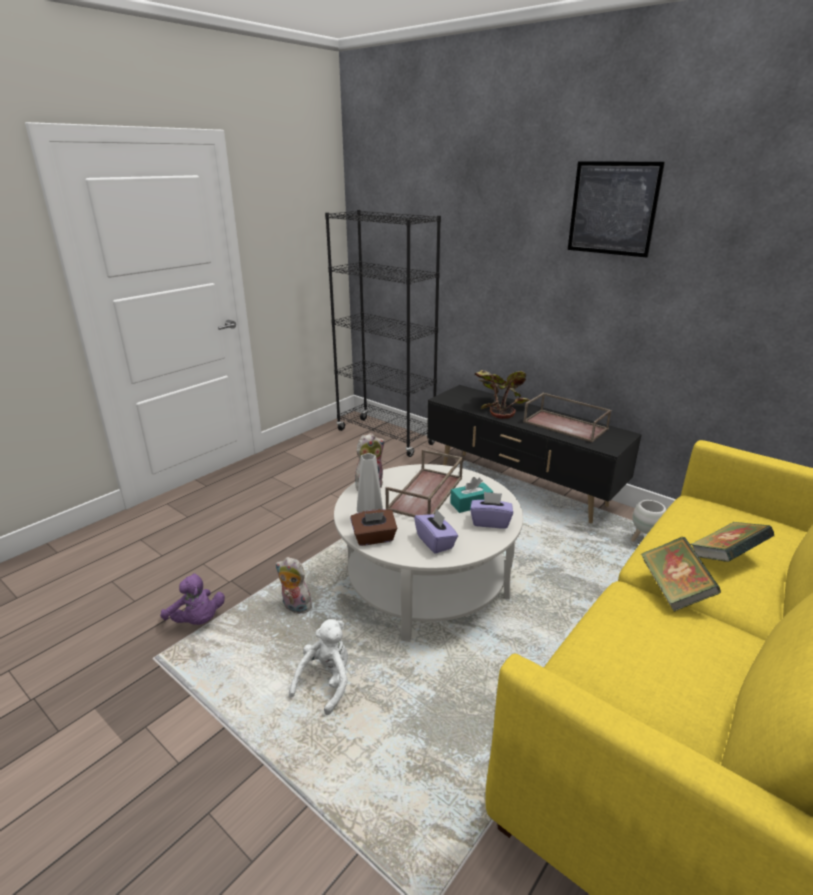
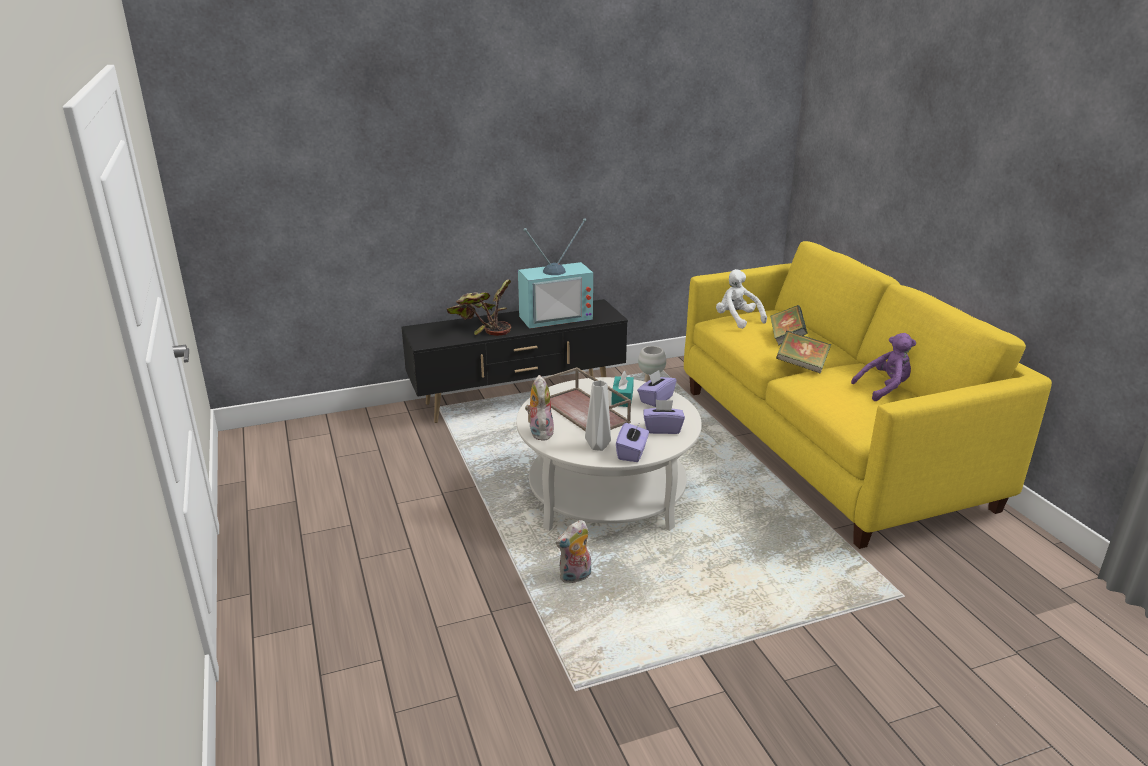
camera: 60 degrees left, 0 degrees up
(197, 621) = (539, 648): purple plush toy -> purple plush toy (884, 389)
(326, 682) = (688, 584): white plush toy -> white plush toy (737, 320)
(374, 538) = (632, 453): brown tissue box -> purple tissue box
(385, 437) = (321, 432): black bookcase -> none
(566, 425) = (555, 316): brown tray -> television
(613, 208) = (542, 105): picture -> none

